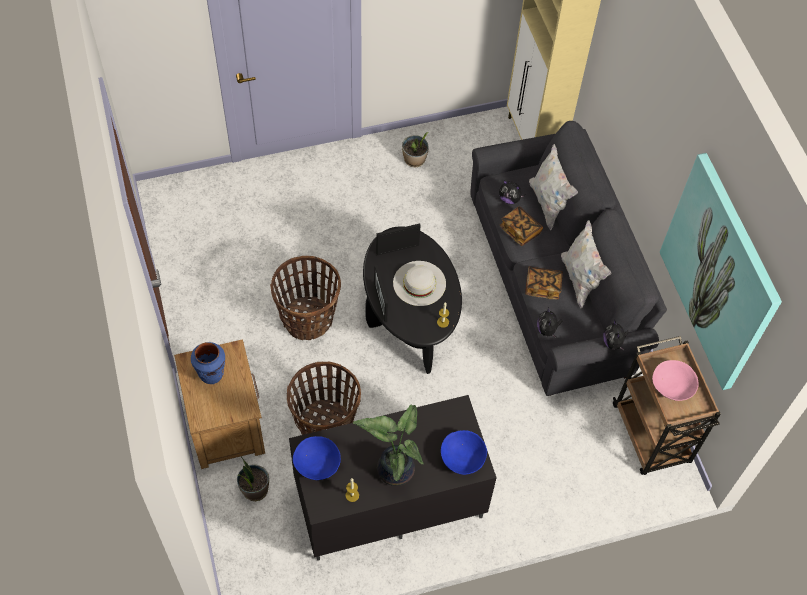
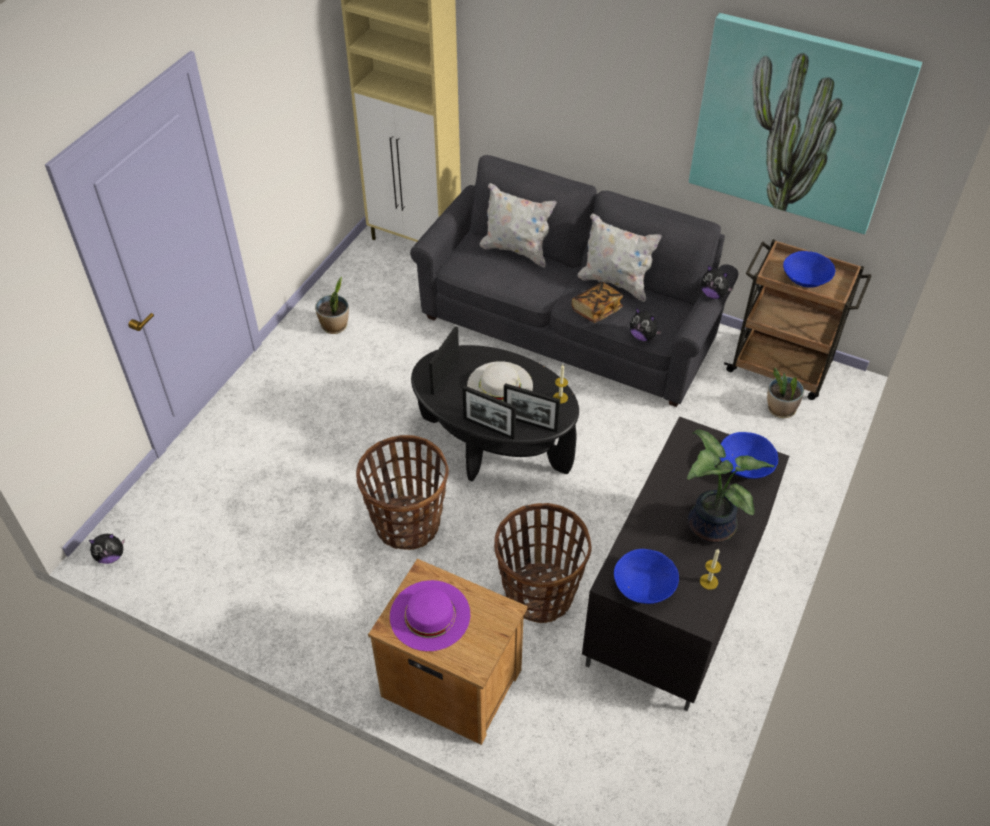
camera: 45 degrees left, 10 degrees down
(211, 374) = (430, 615): blue vase -> purple hat
(254, 489) = (554, 710): potted plant -> potted plant (780, 409)
(406, 321) = (530, 423): none -> picture frame
(509, 199) = (482, 270): plush toy -> plush toy (111, 556)
(520, 231) = (522, 285): book -> none
(672, 386) = (805, 279): pink bowl -> blue bowl

